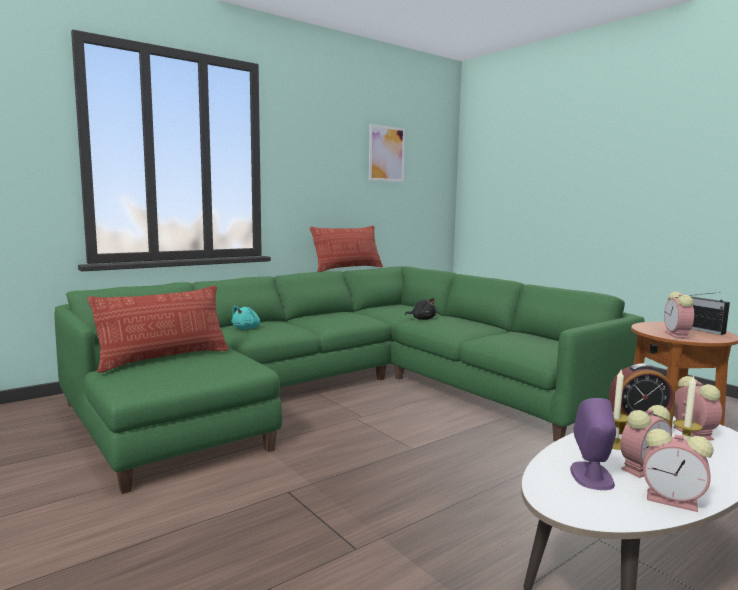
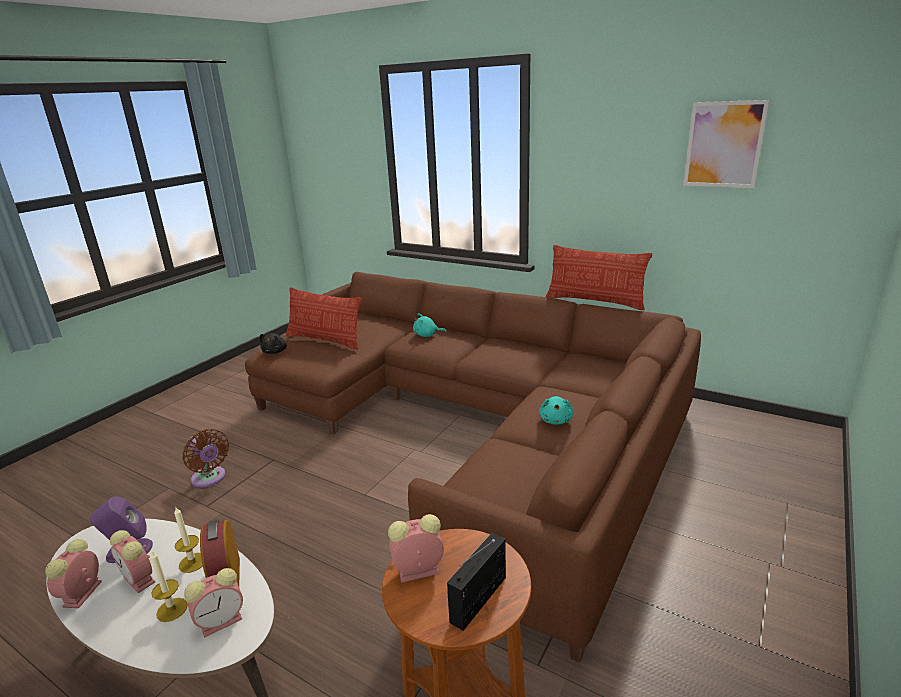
camera: 70 degrees right, 15 degrees up
(285, 544) = (210, 479): none -> brown fan
(344, 391) = (476, 425): green sofa -> brown sofa
(422, 319) = (562, 393): black plush toy -> black plush toy (275, 351)
(461, 324) = (556, 420): none -> turquoise plush toy

